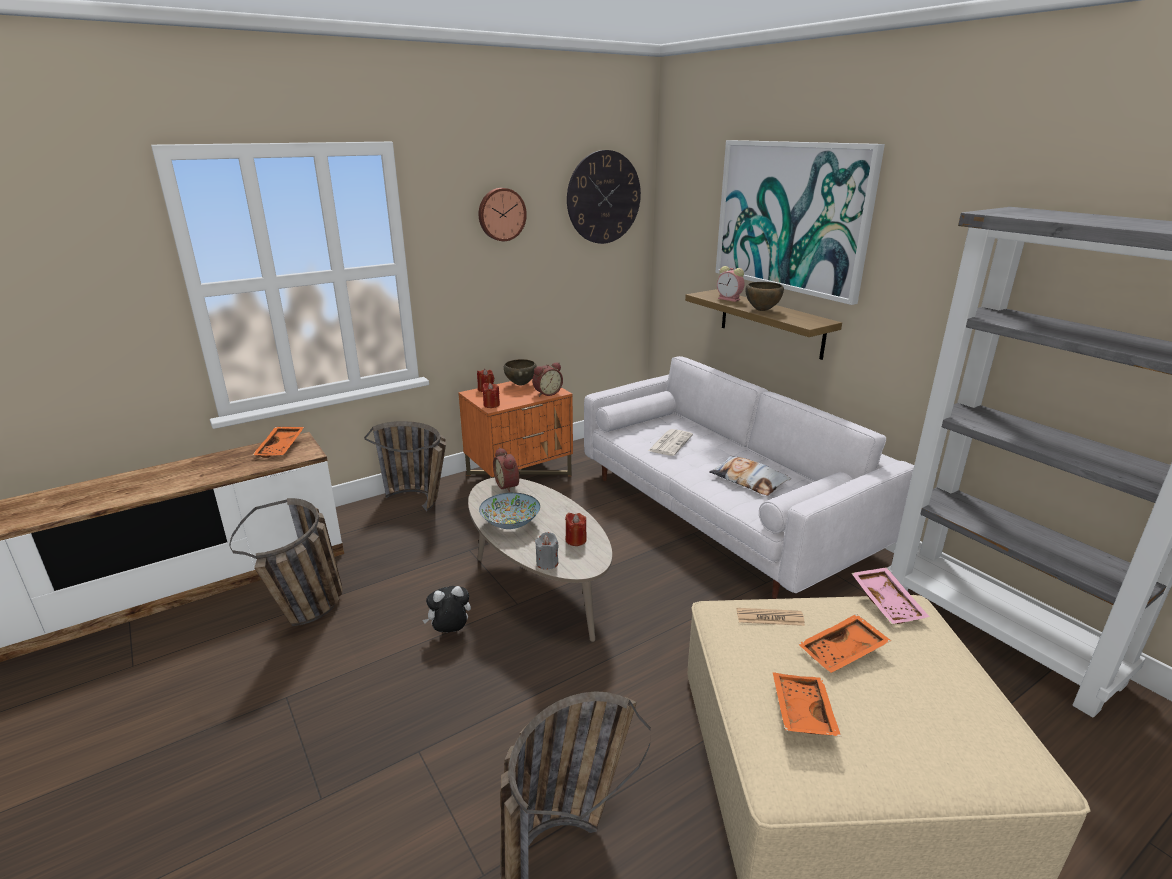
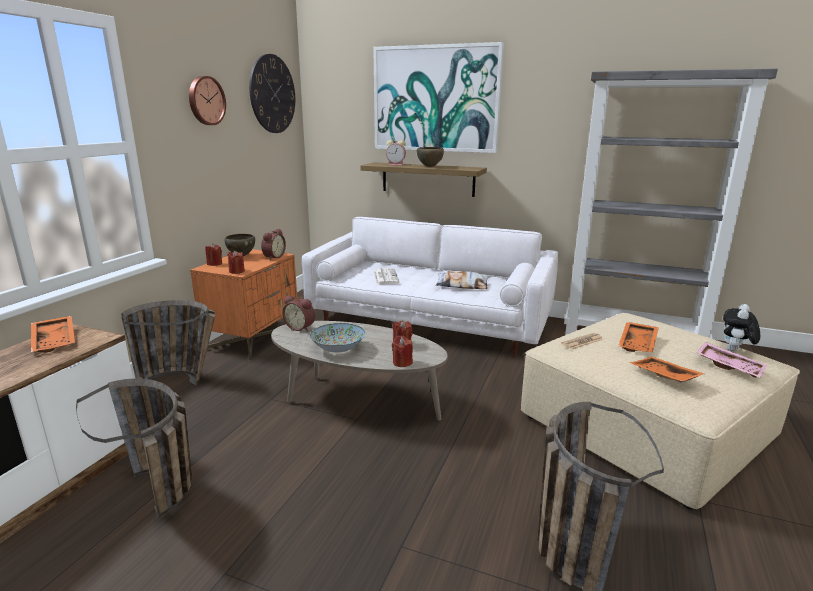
camera: 35 degrees left, 5 degrees down
(450, 632) = (325, 458): plush toy -> plush toy (735, 351)
(547, 563) = (402, 362): grey candle -> red candle
(888, 602) = (621, 317): pink tray -> pink tray (729, 366)

